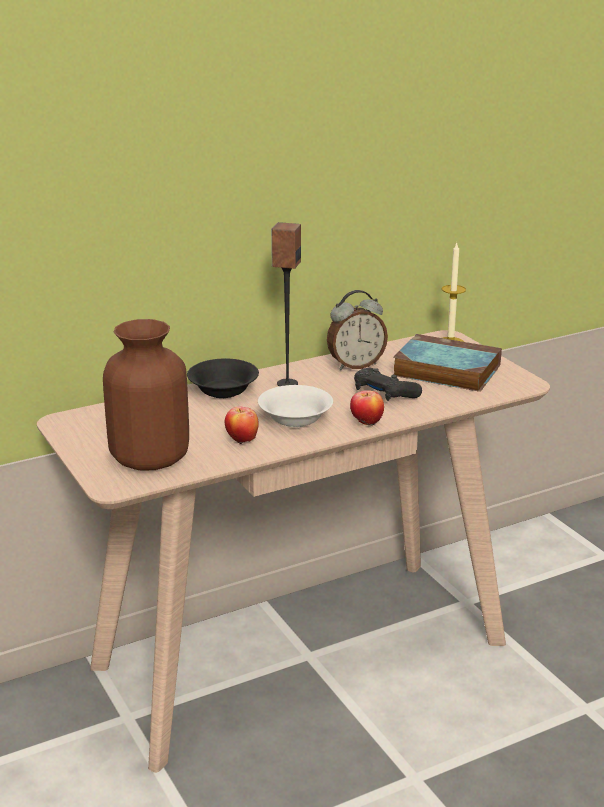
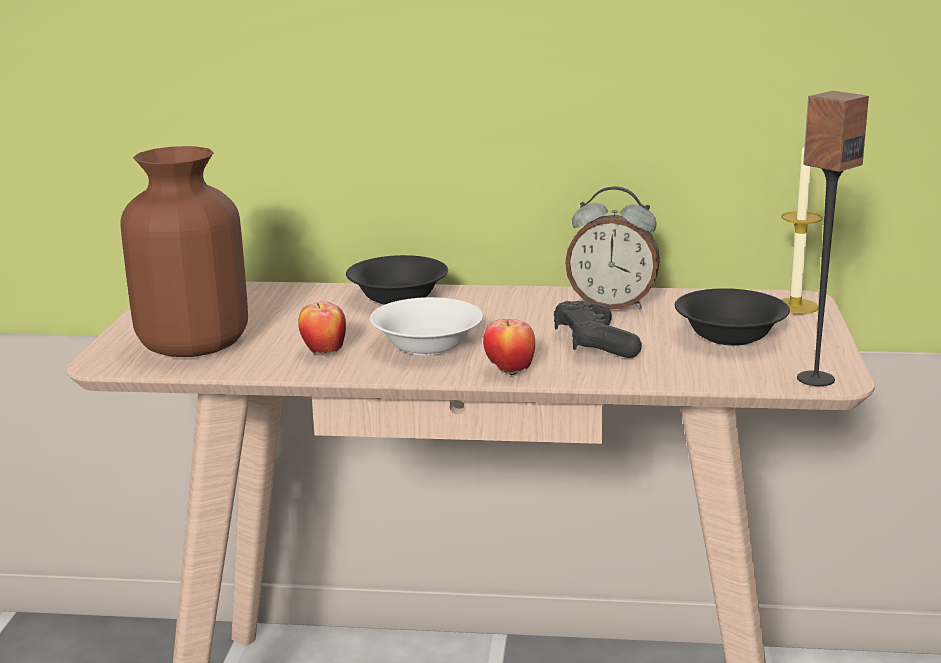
camera: 35 degrees right, 5 degrees down
(287, 383) = (487, 306): speaker -> speaker (815, 379)
(444, 370) = (728, 336): book -> black bowl

